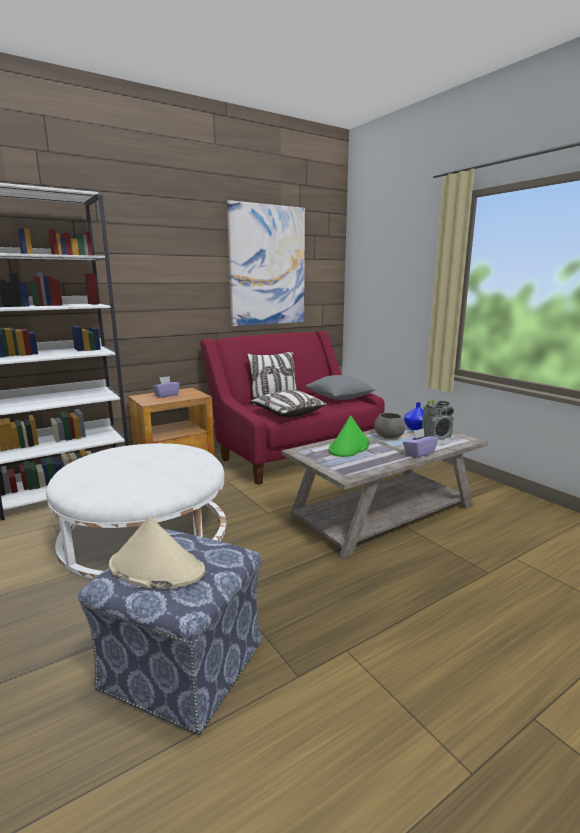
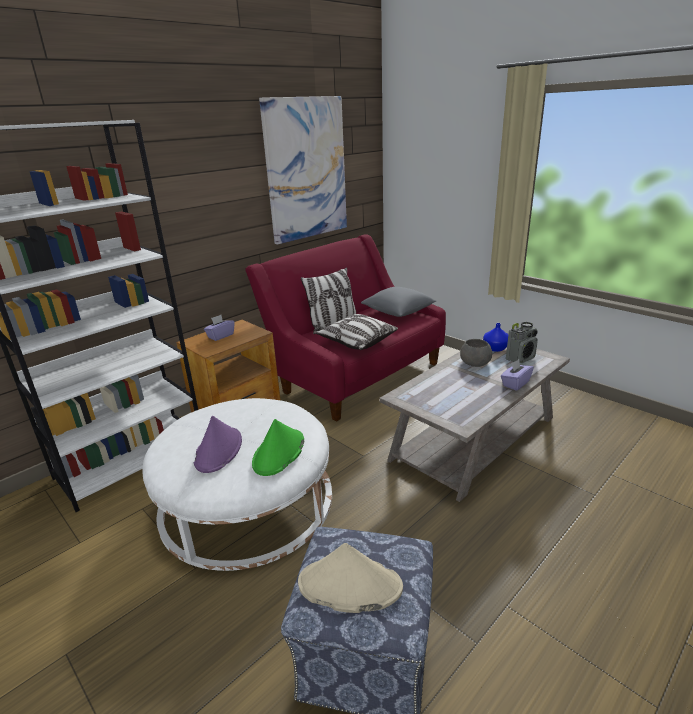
camera: 10 degrees left, 10 degrees up
(117, 470) = (218, 450): none -> purple hat
(349, 447) = (445, 384): green hat -> green hat (279, 453)

